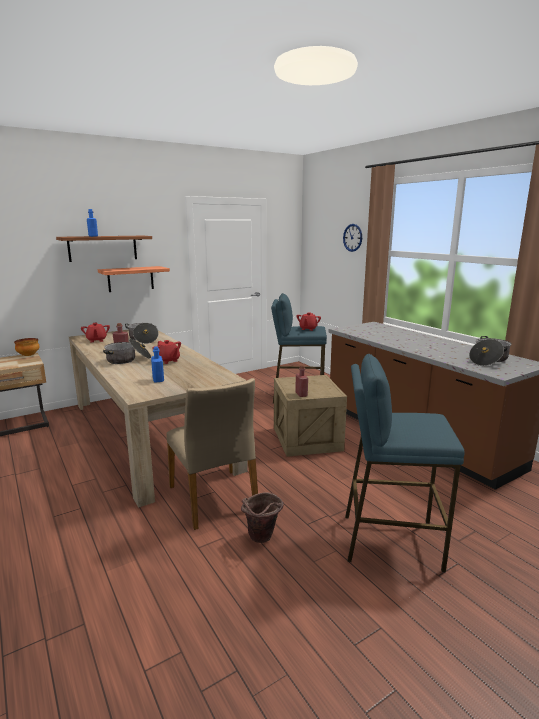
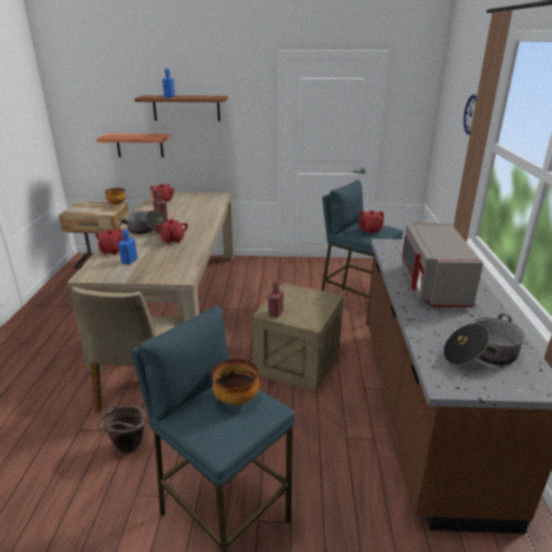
camera: 35 degrees right, 10 degrees up
(126, 378) = (112, 251): none -> red teapot
(130, 279) = (213, 141): shelf -> shelf (139, 145)
(143, 339) = (198, 208): cooking pot -> none
(408, 341) = (432, 285): none -> grey microwave
(409, 418) = (236, 399): none -> bowl

